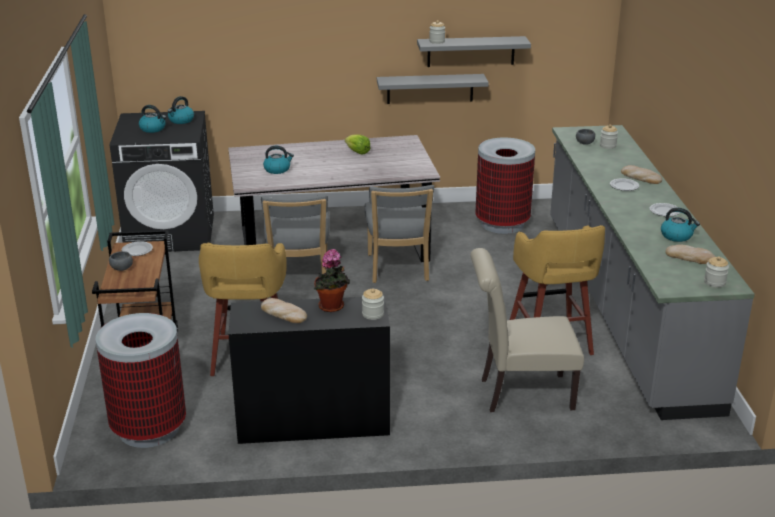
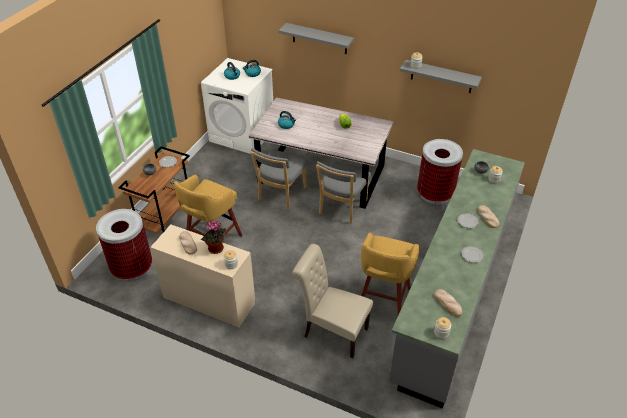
camera: 30 degrees right, 15 degrees up
(171, 233) = (242, 135): black washing machine -> white washing machine
(313, 422) = (208, 300): black desk -> beige desk
(430, 88) = (411, 93): grey shelf -> grey shelf (319, 38)
(677, 236) = (458, 281): kettle -> none

